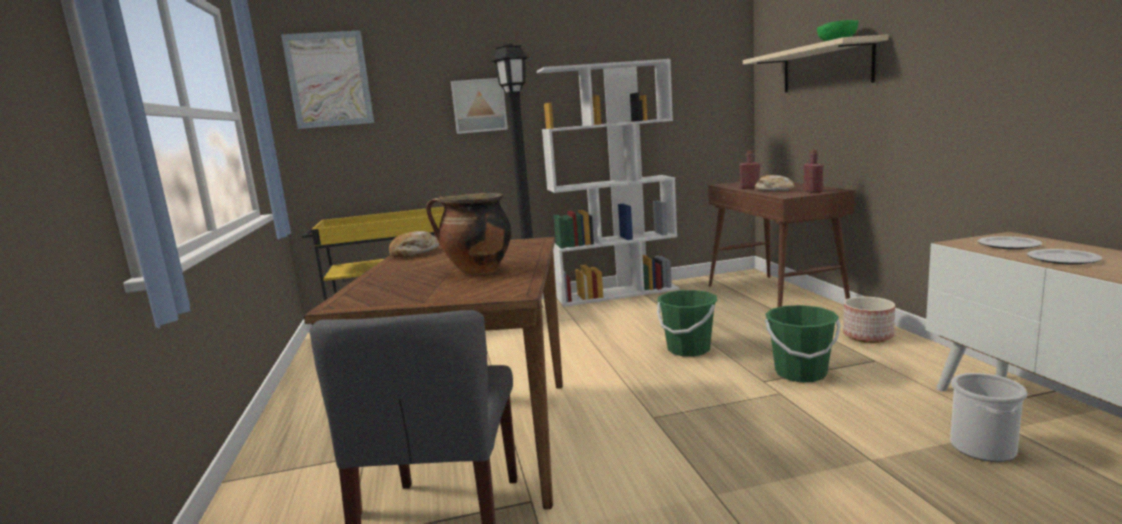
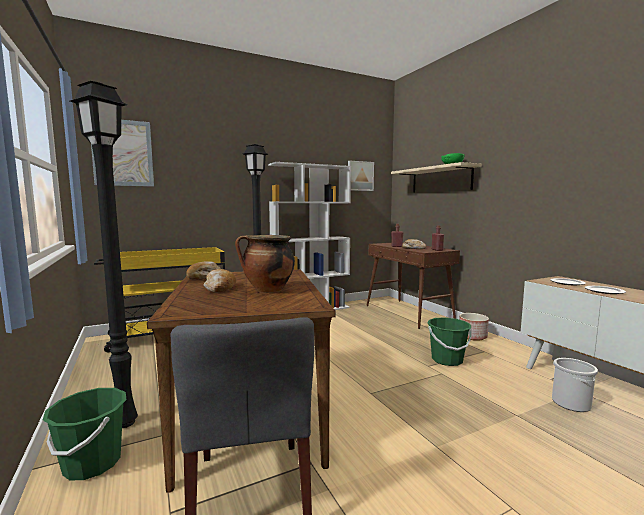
camera: 15 degrees left, 5 degrees down
(325, 439) = (123, 423): none -> black floor lamp
(420, 269) = (220, 288): none -> bread
(479, 106) = (229, 182): picture -> picture (360, 176)
(688, 349) = (372, 346): green bucket -> green bucket (92, 463)

